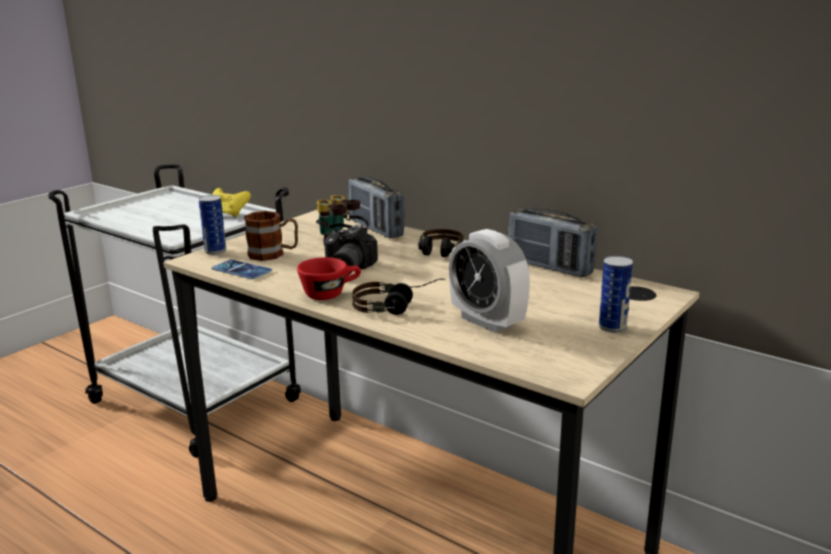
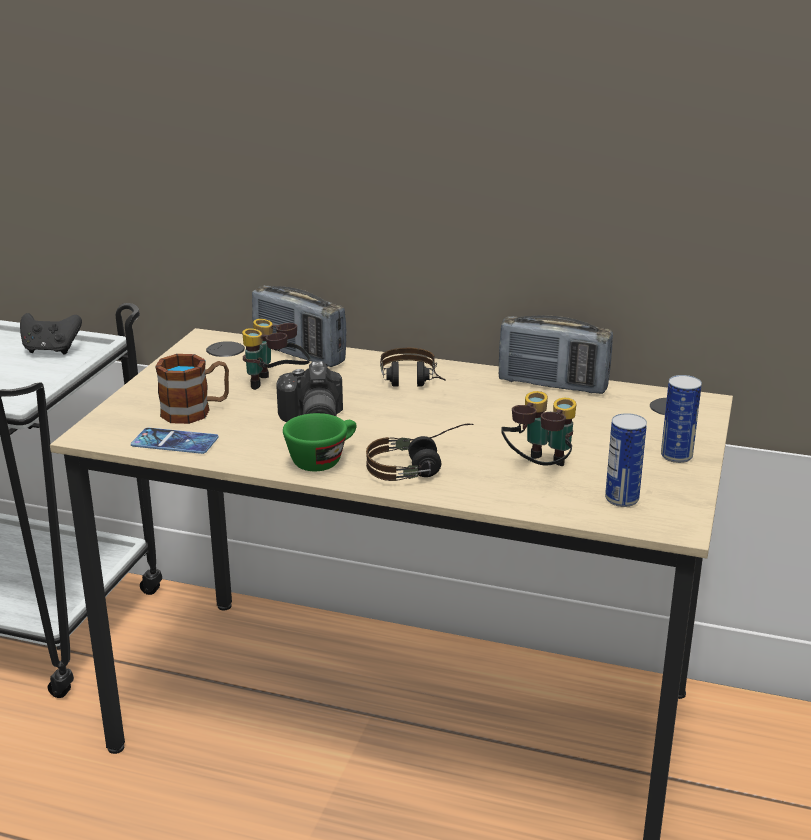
camera: 20 degrees left, 5 degrees up
(215, 251) = (110, 417): can -> can (621, 499)
(229, 214) = (51, 350): yellow game controller -> black game controller
(330, 293) = (323, 460): red cup -> green cup
(487, 321) = (538, 470): alarm clock -> binoculars

